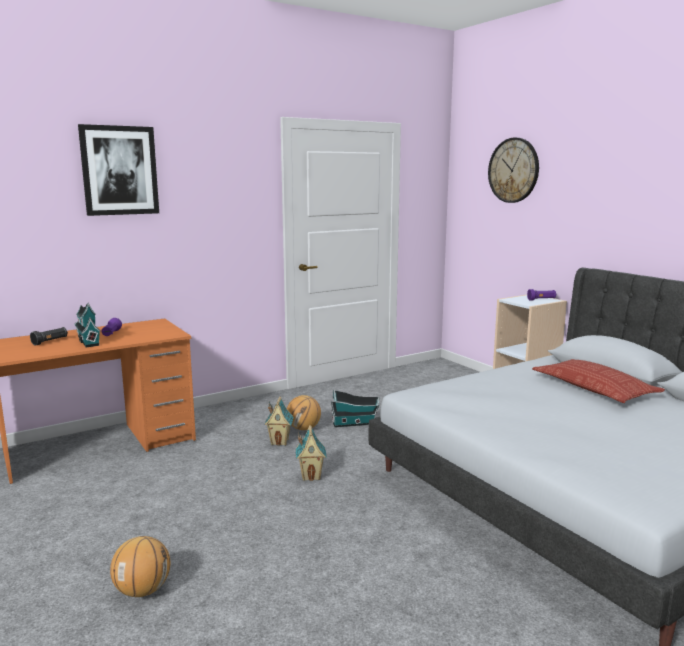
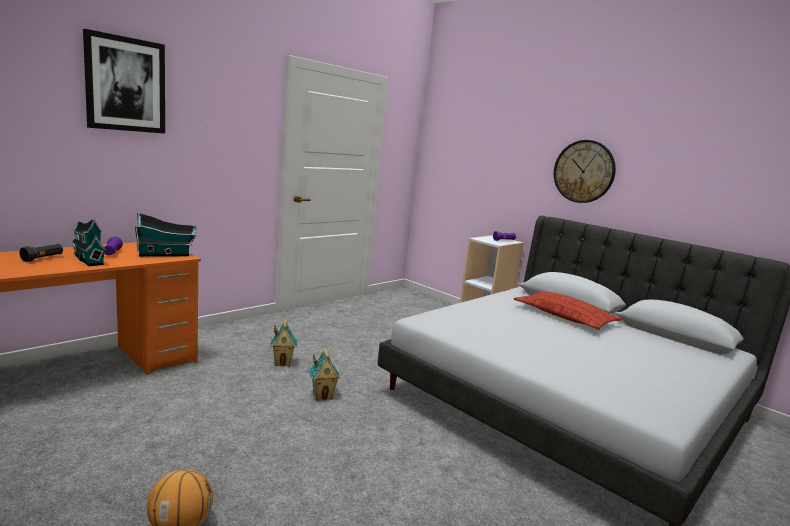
camera: 15 degrees left, 0 degrees up
(304, 428) = (302, 350): basketball -> none
(355, 423) = (348, 345): toy house -> toy house (166, 255)
(513, 170) = (482, 129): wall clock -> wall clock (584, 171)

